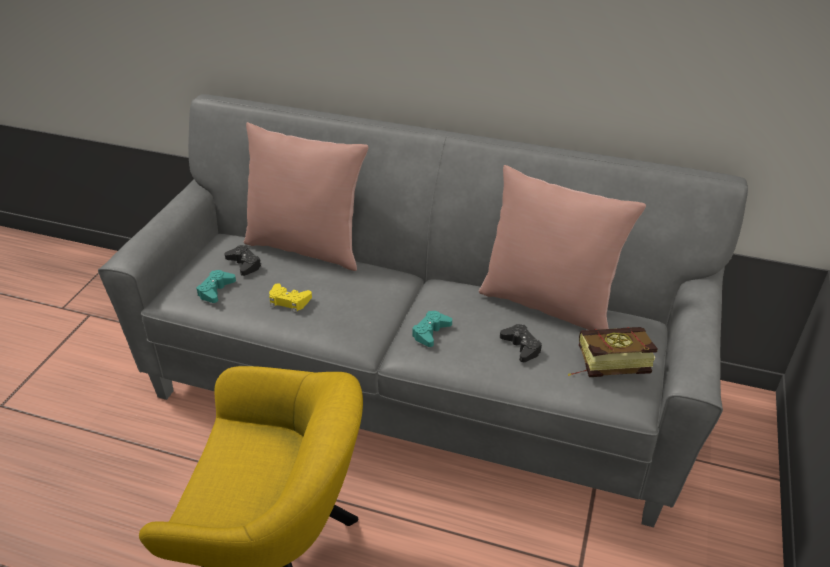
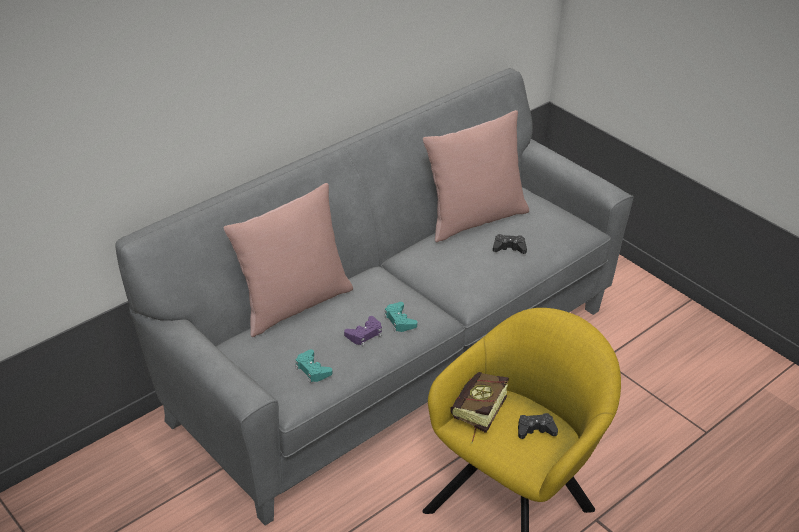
camera: 60 degrees left, 0 degrees up
(244, 264) = (291, 343): black game controller -> black game controller (535, 430)
(289, 301) = (364, 334): yellow game controller -> purple game controller
(430, 332) = (459, 280): turquoise game controller -> turquoise game controller (399, 321)
(604, 364) = (552, 223): book -> book (476, 417)

